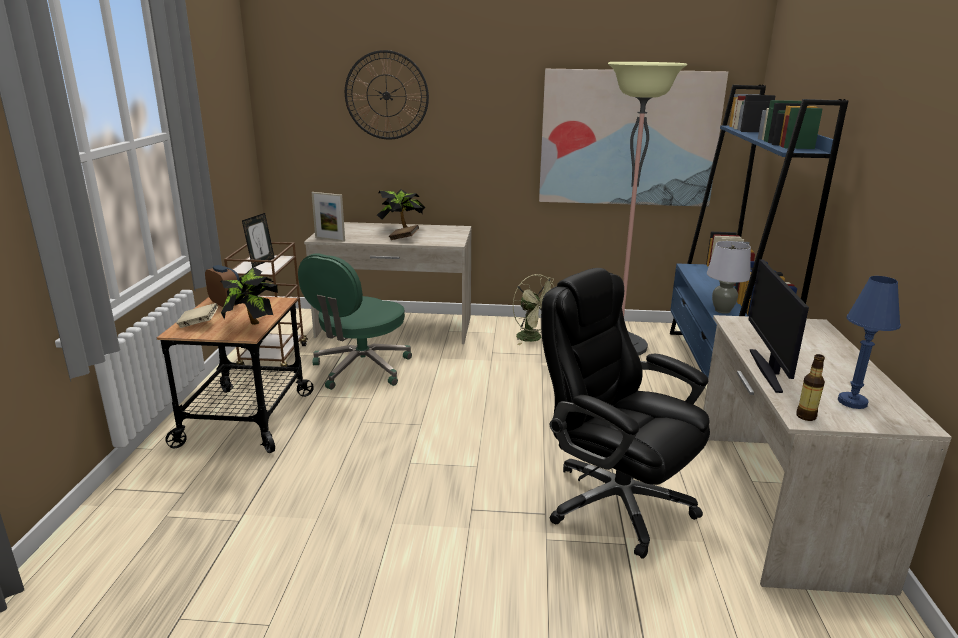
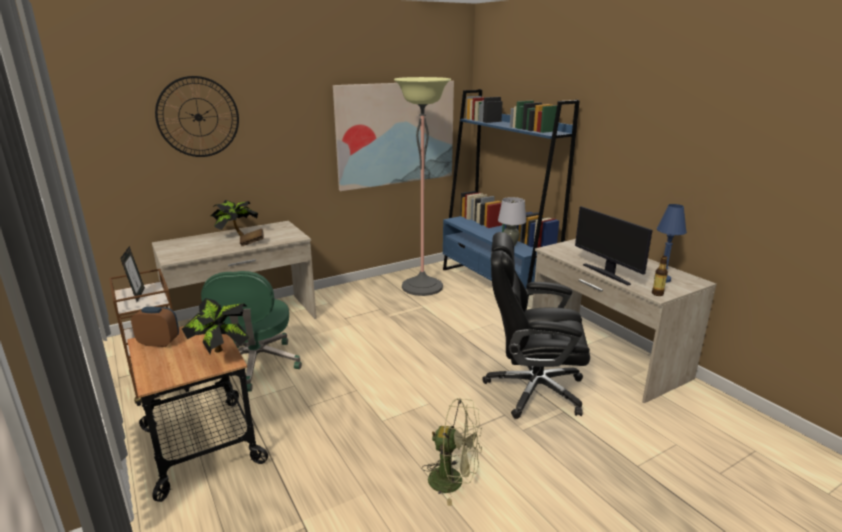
camera: 35 degrees left, 0 degrees up
(199, 324) = (163, 369): beige book -> none
(330, 239) = (184, 258): picture frame -> none
(533, 339) = (362, 299): green fan -> green fan (453, 481)

